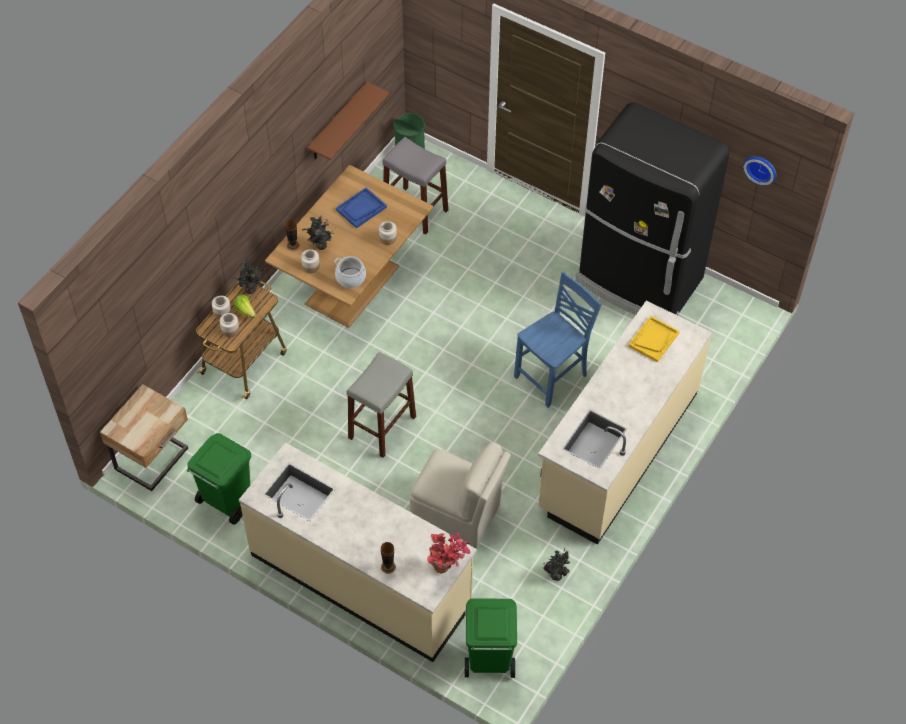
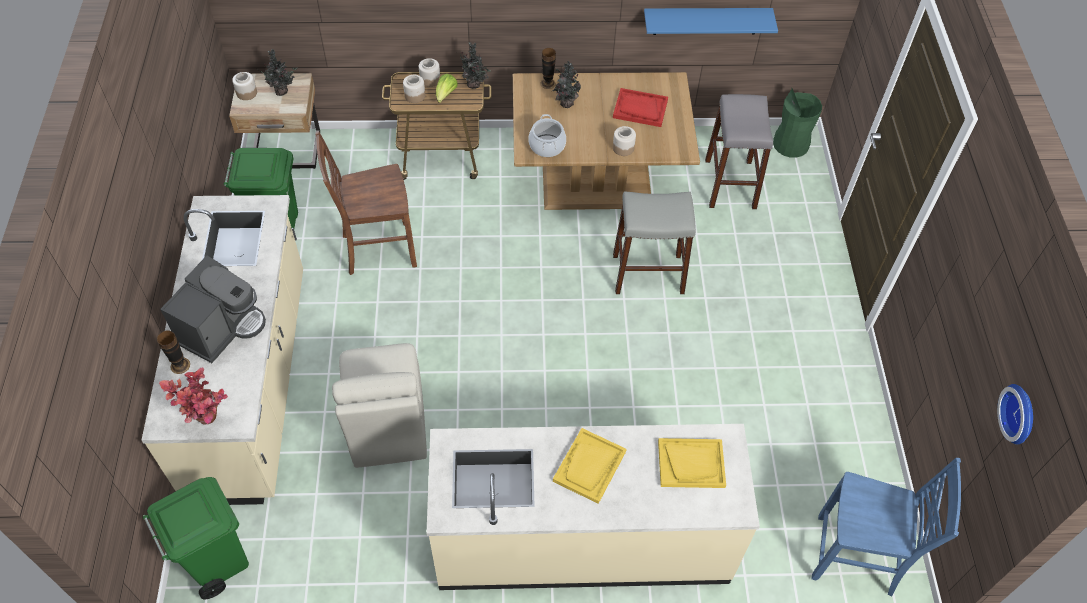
camera: 55 degrees right, 0 degrees up
(301, 447) = (377, 249): none -> brown chair
(310, 266) = (534, 109): jar -> jar (246, 93)
(338, 123) = (706, 21): brown shelf -> blue shelf
(361, 209) = (640, 109): blue tray -> red tray
(374, 530) = (221, 328): none -> coffee machine
(382, 427) = (447, 300): grey stool -> grey stool (648, 274)
(553, 377) = (630, 418): blue chair -> blue chair (856, 558)
(556, 574) = (370, 567): potted plant -> potted plant (282, 91)
(621, 388) = (589, 466): none -> yellow tray
(639, 281) = (832, 431): black fridge -> none

